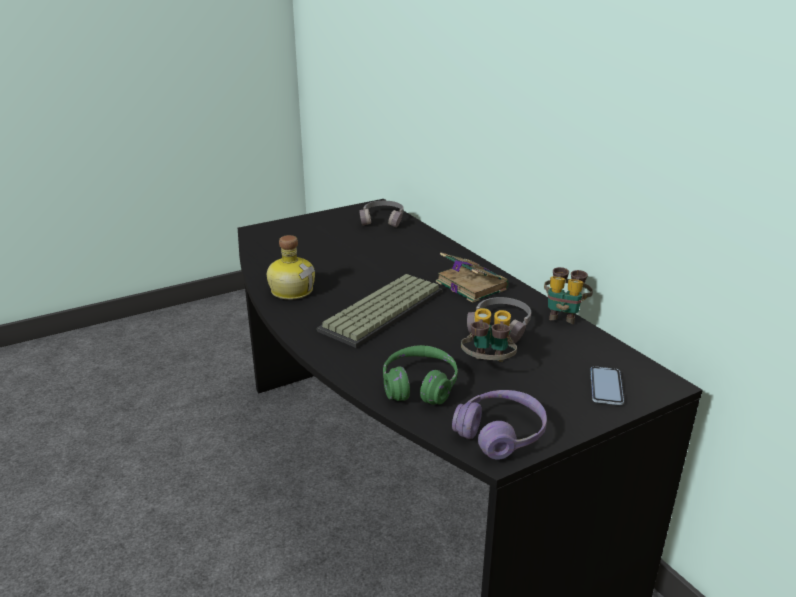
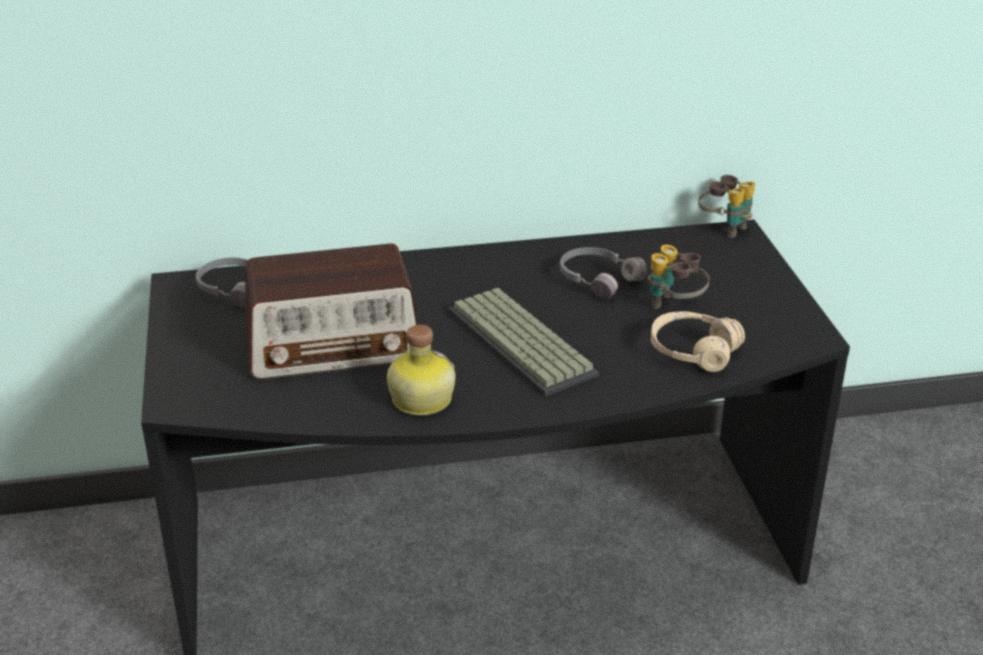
camera: 70 degrees left, 5 degrees up
(338, 255) = (334, 346): none -> radio
(419, 386) = (693, 352): green headphones -> beige headphones
(470, 285) = (491, 273): book -> none
(500, 434) = (787, 328): purple headphones -> none
(563, 315) = (595, 240): binoculars -> binoculars (724, 228)
(606, 387) = (734, 258): phone -> none

